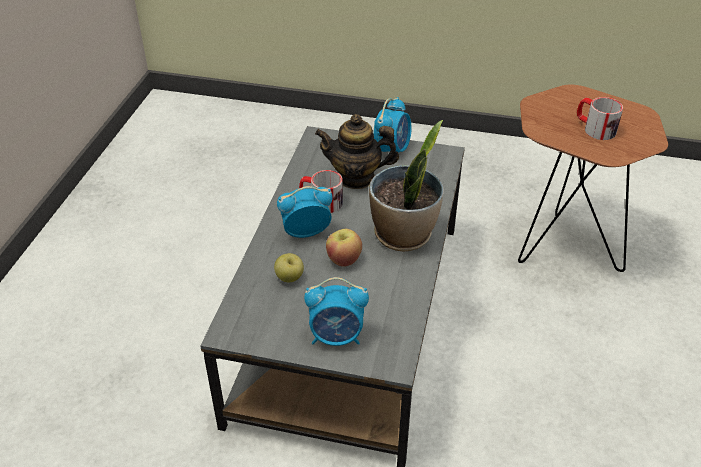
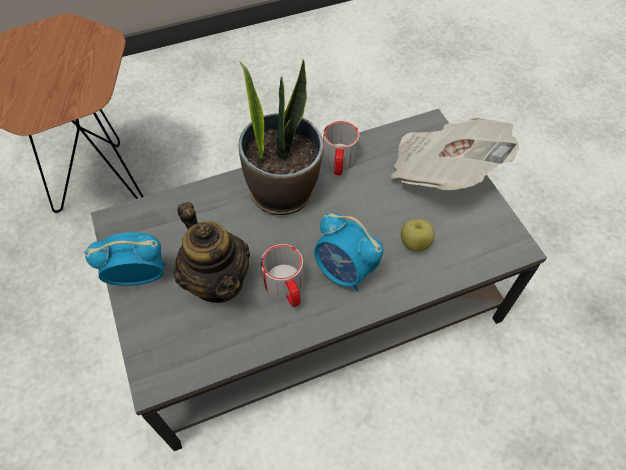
camera: 125 degrees left, 15 degrees up
(337, 337) = (442, 171): alarm clock -> newspaper
(343, 259) = (354, 217): apple -> none
(594, 128) = (60, 62): mug -> mug (339, 163)

